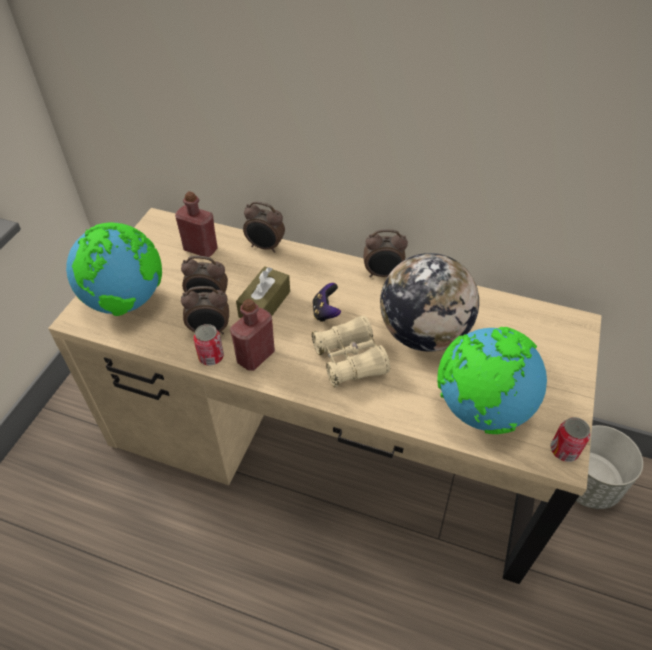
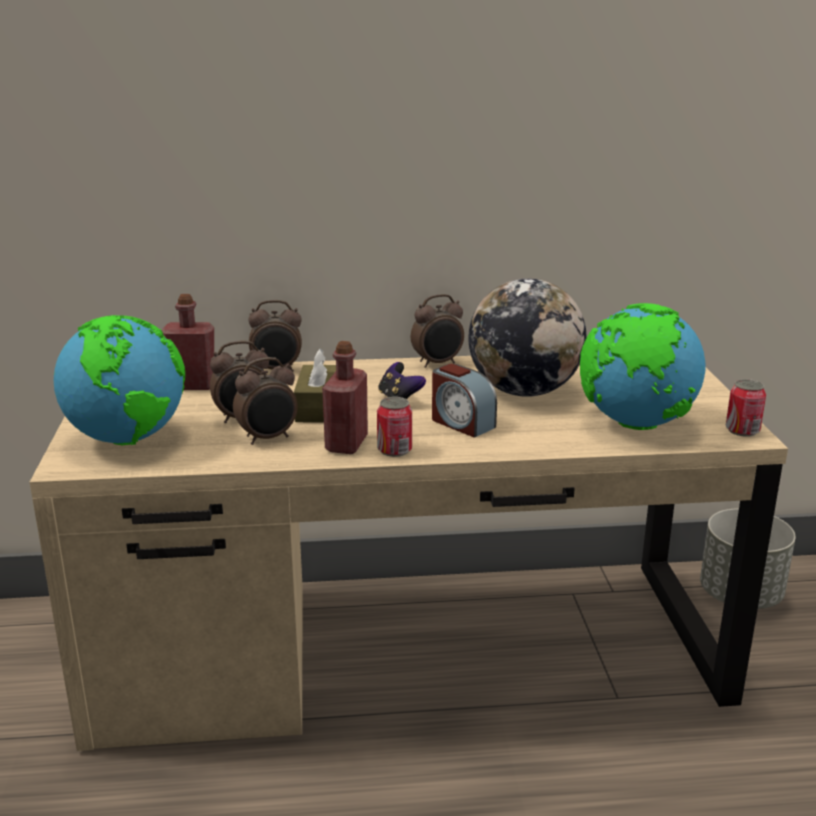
camera: 25 degrees left, 25 degrees down
(211, 357) = (289, 455): can -> can (394, 450)
(350, 359) = (461, 423): beige binoculars -> alarm clock

